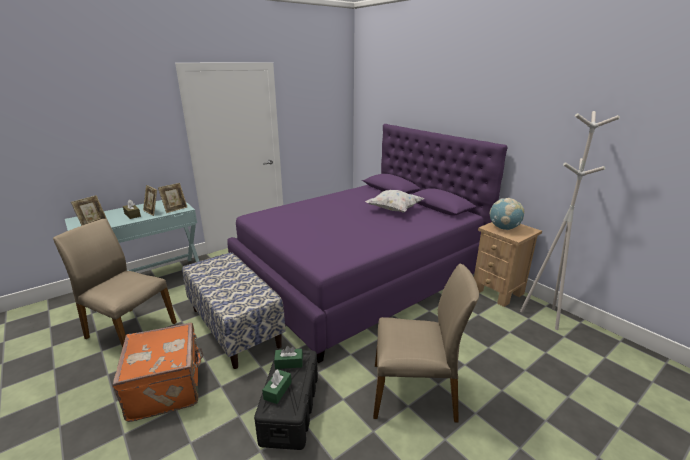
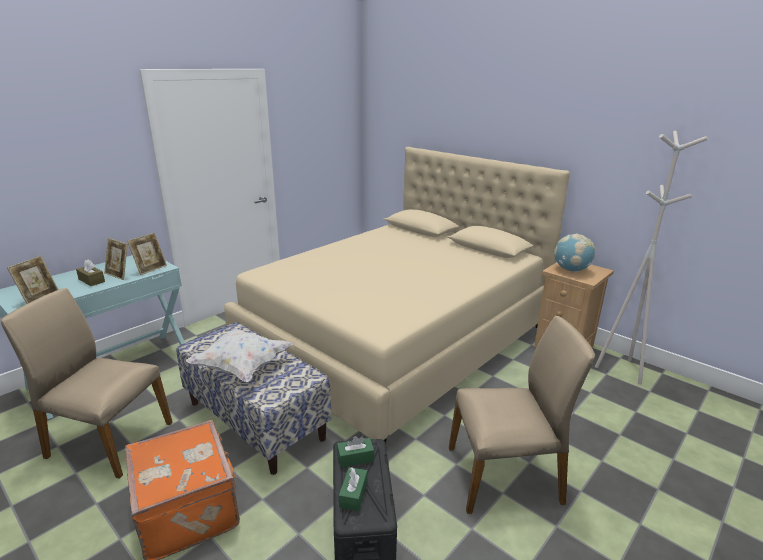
camera: 10 degrees left, 0 degrees up
(360, 276) = (396, 340): purple bed -> beige bed
(393, 210) = (436, 255): white pillow -> white pillow (242, 367)

